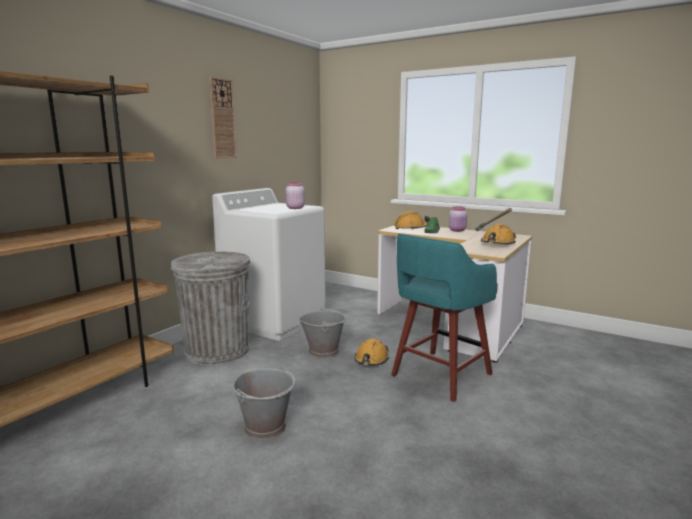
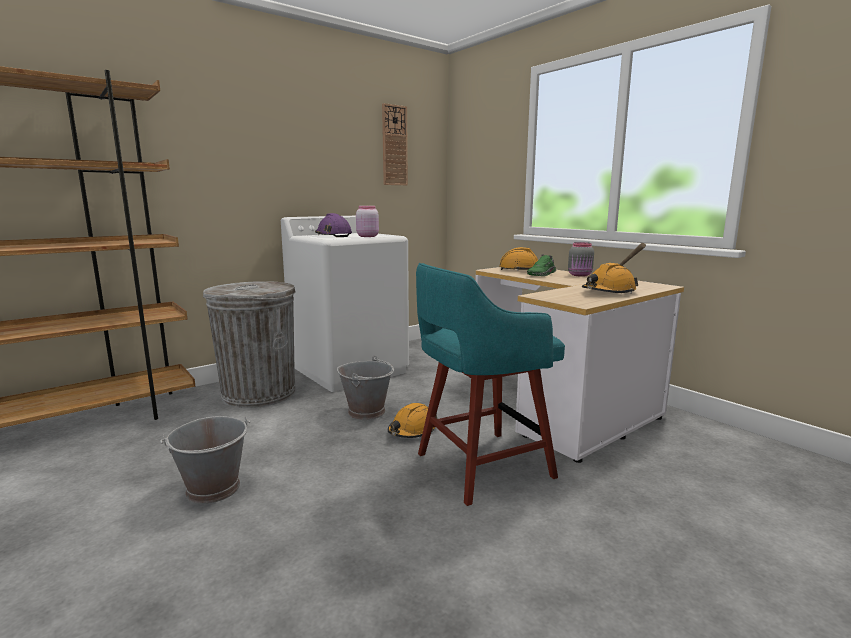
camera: 20 degrees right, 0 degrees up
(222, 118) = (299, 132): wall clock -> wall clock (394, 145)
(263, 208) = (333, 235): none -> purple hard hat
(457, 230) = (580, 275): pink jar -> grey jar

